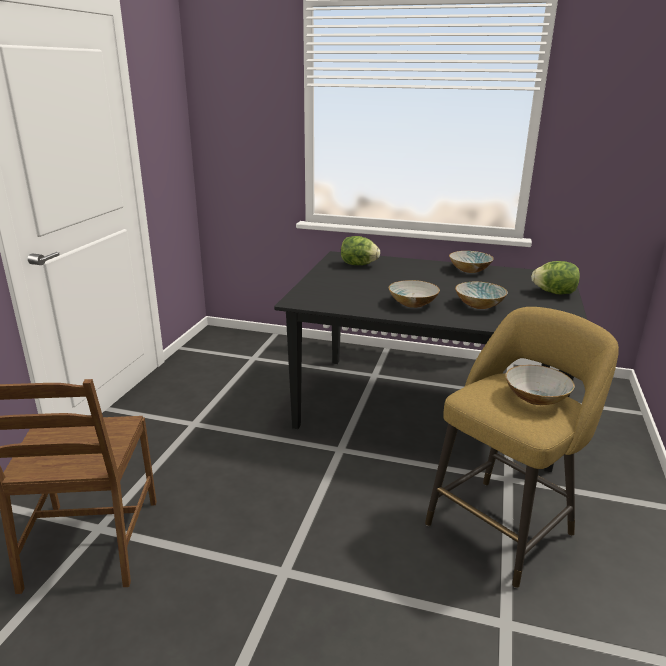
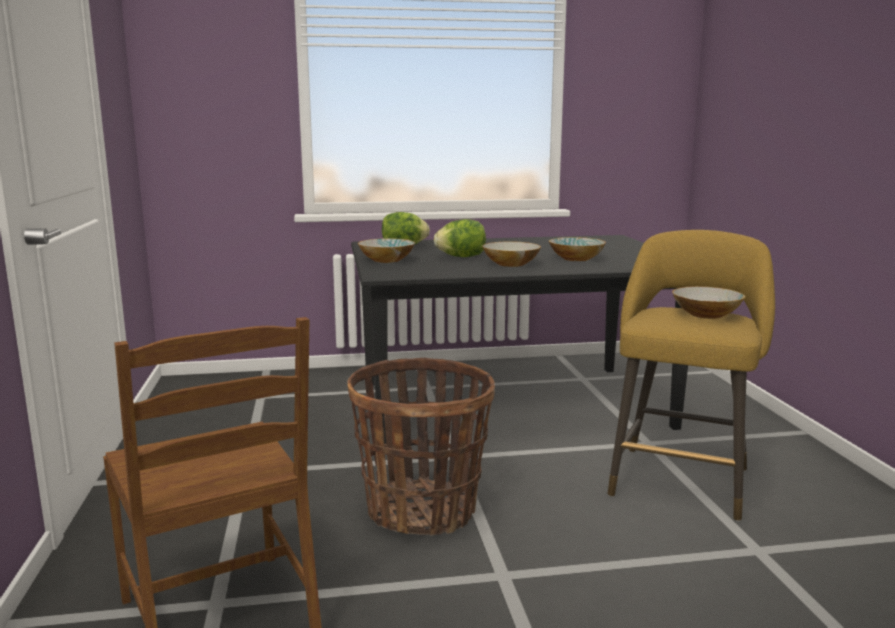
camera: 25 degrees left, 10 degrees down
(277, 493) = (422, 511): none -> basket
(470, 270) = (526, 240): bowl -> bowl (387, 260)
(554, 293) = (629, 246): lettuce -> lettuce (461, 257)

